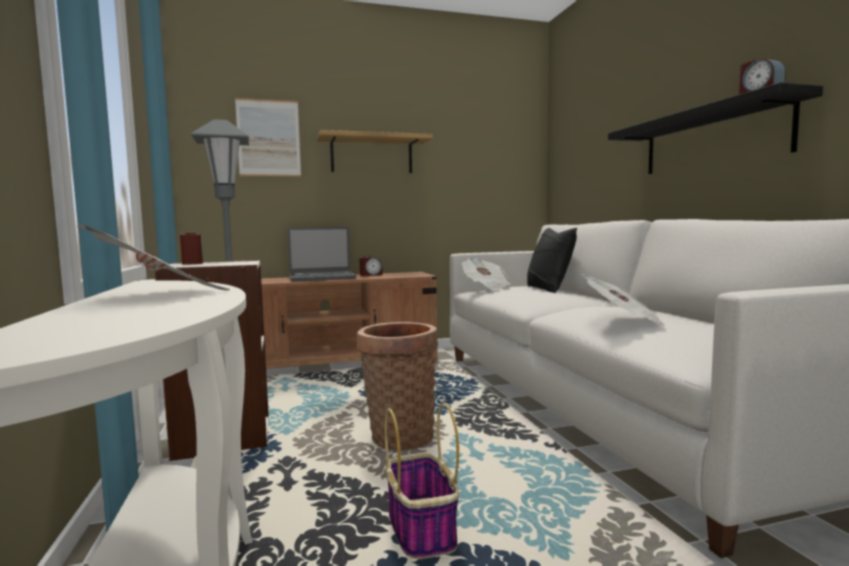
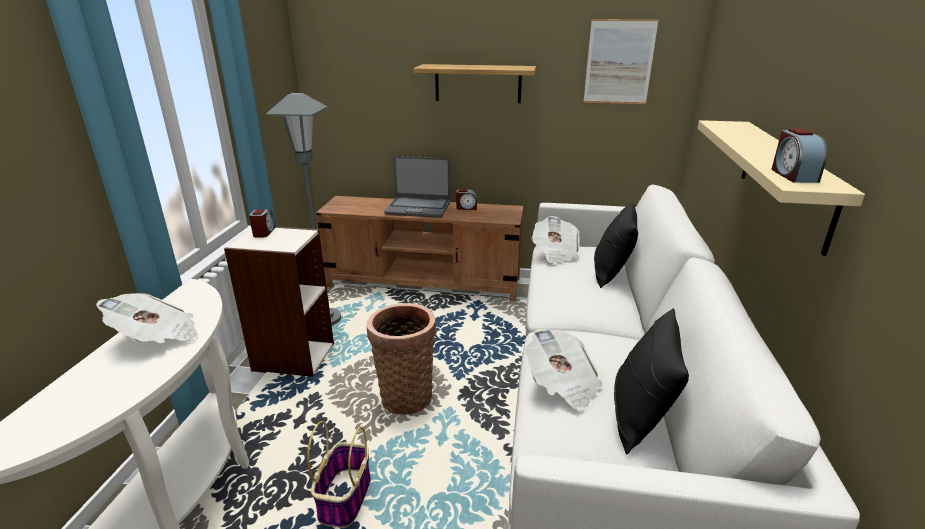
camera: 25 degrees right, 20 degrees up
(268, 138) = (377, 66): picture -> picture (619, 62)
(708, 325) = (639, 416): none -> black pillow
(712, 140) = (785, 180): black shelf -> beige shelf

